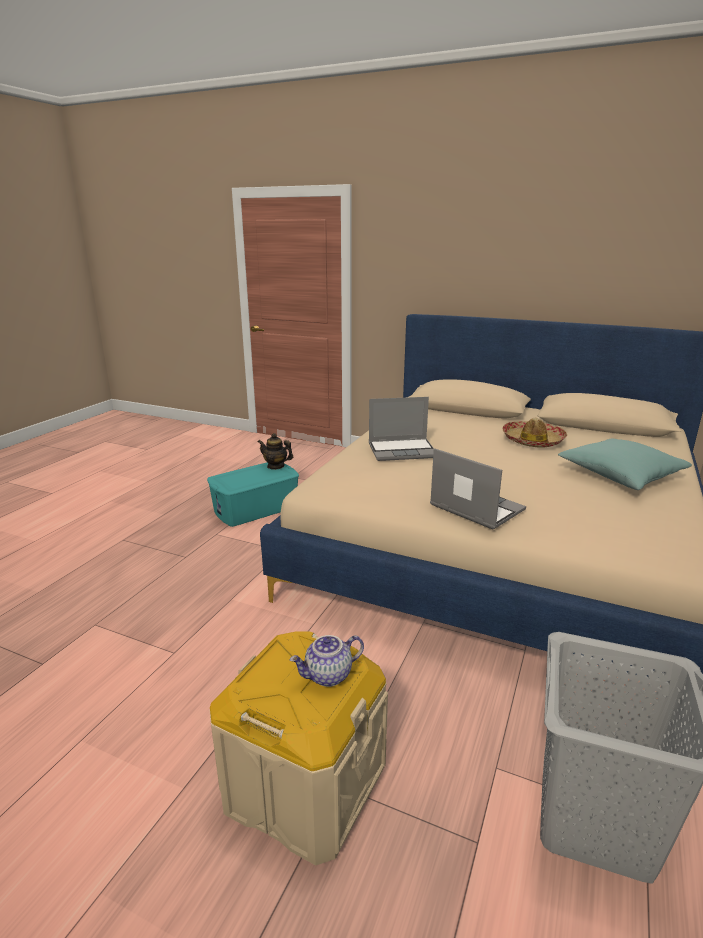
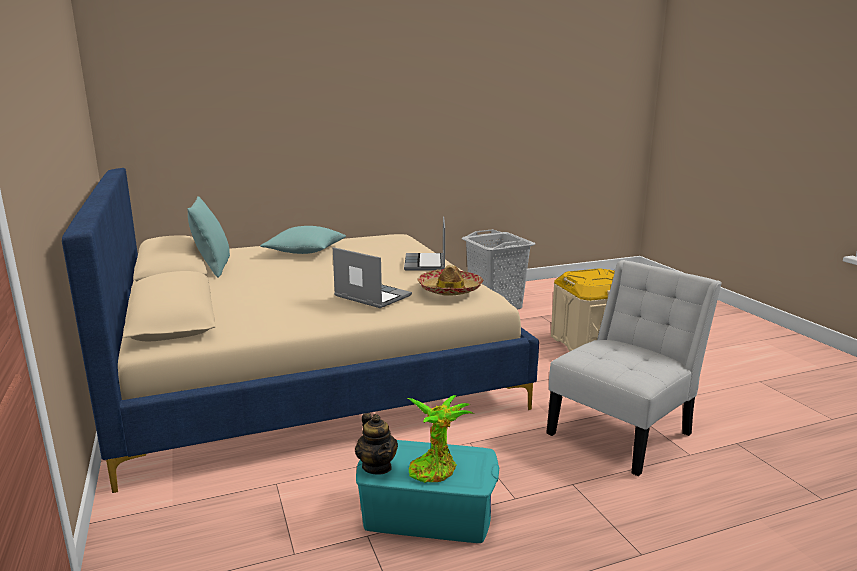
camera: 135 degrees left, 5 degrees down
(166, 620) = (624, 431): none -> white chair
(246, 475) = (435, 469): none -> potted plant
(328, 676) = (584, 273): teapot -> none
(532, 441) = (263, 275): hat -> hat (450, 289)
(589, 434) = (213, 267): none -> turquoise pillow

